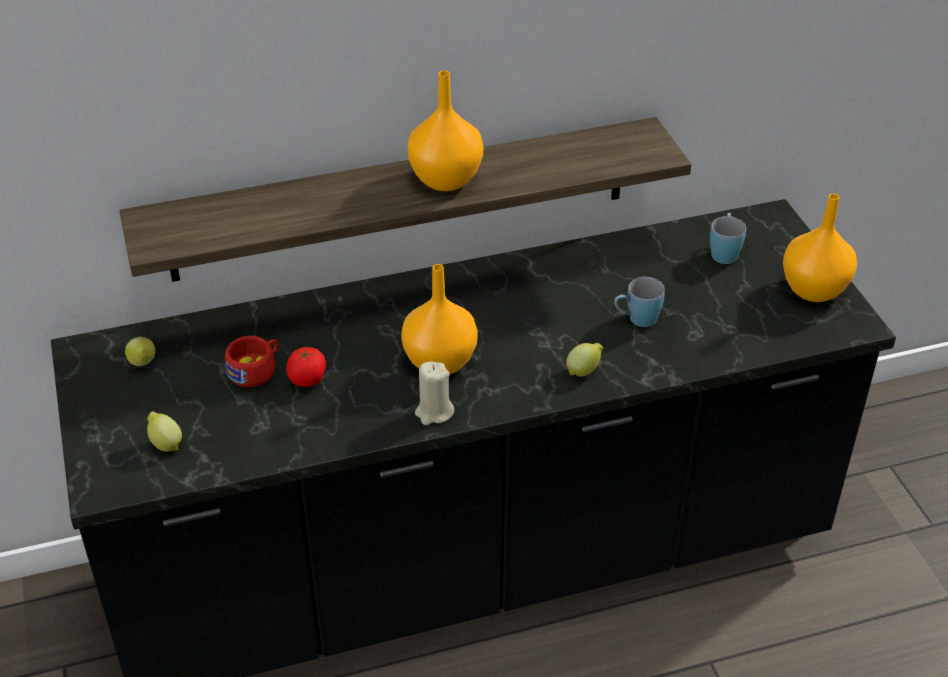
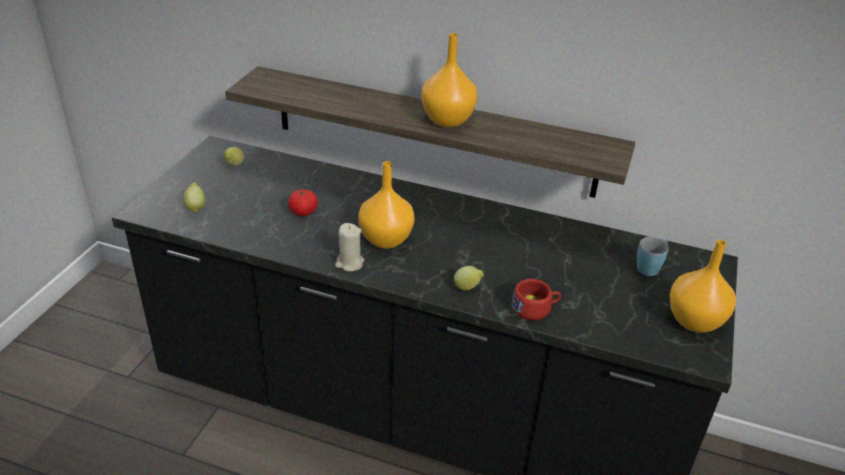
camera: 35 degrees right, 5 degrees down
(256, 370) = (283, 195): red cup -> red cup (535, 308)
(636, 319) = (538, 276): blue mug -> none

